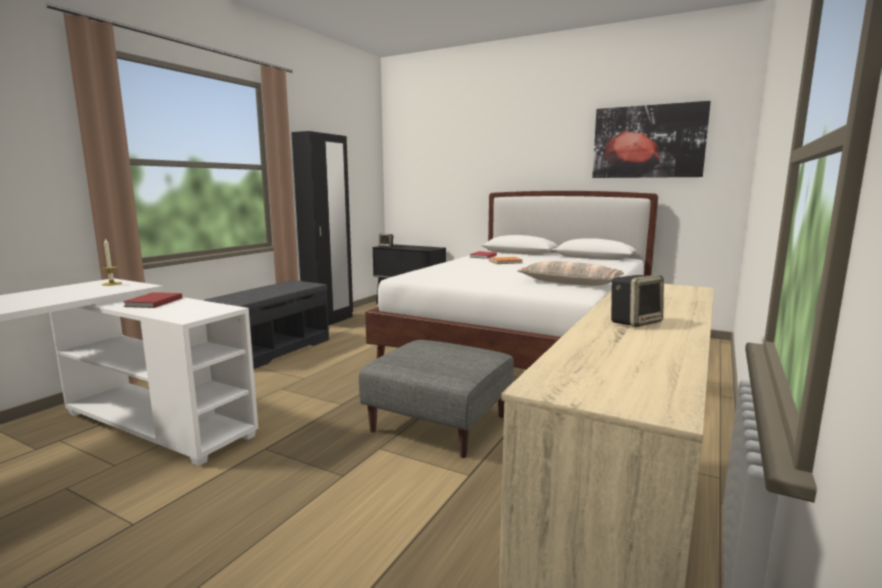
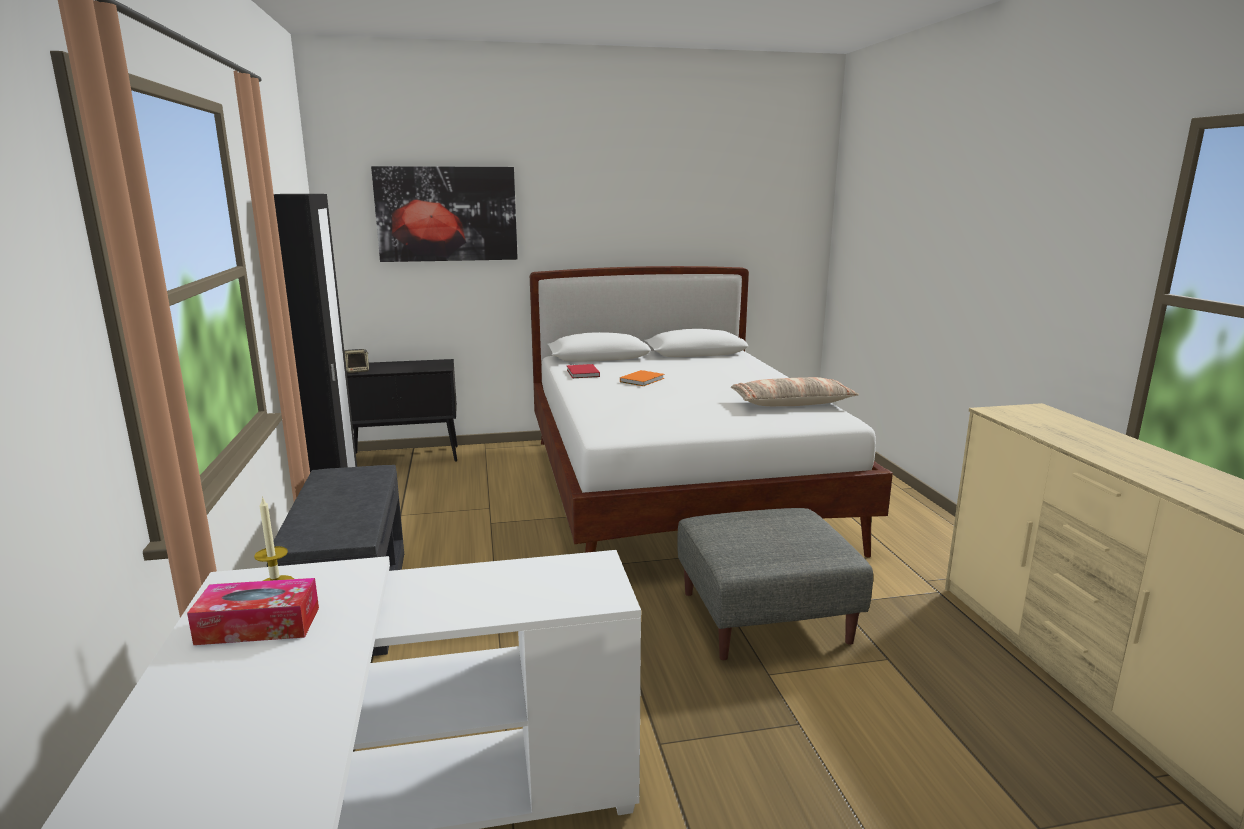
camera: 40 degrees left, 5 degrees up
(72, 290) = (258, 625): none -> tissue box
(152, 302) = (446, 593): red book -> none
(635, 322) = (1146, 464): speaker -> none
(648, 142) = (729, 204): picture -> picture (447, 214)

